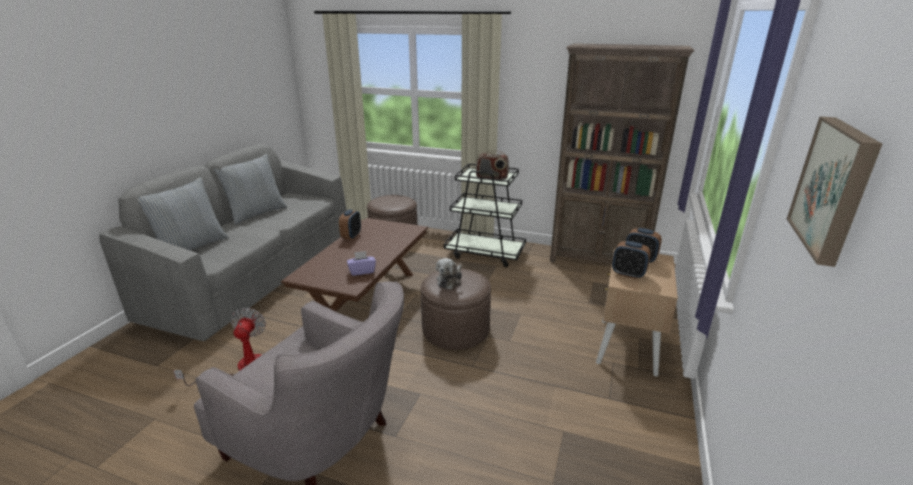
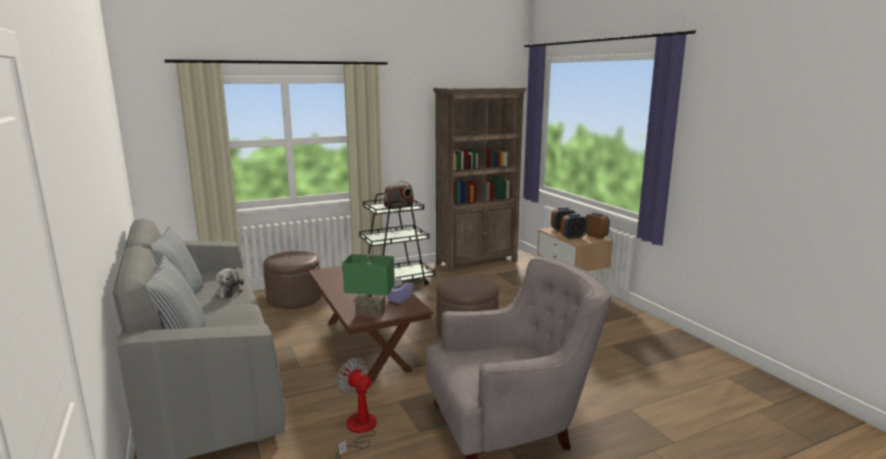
camera: 45 degrees left, 10 degrees down
(316, 275) = (369, 314): none -> green table lamp
(351, 236) = (330, 284): alarm clock -> alarm clock (596, 236)
(450, 281) = (463, 284): plush toy -> plush toy (229, 292)
(835, 188) = (755, 129): picture -> none

